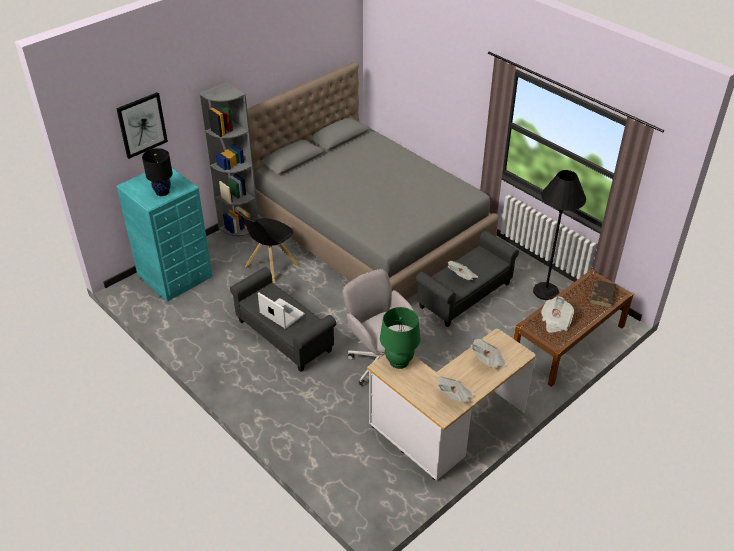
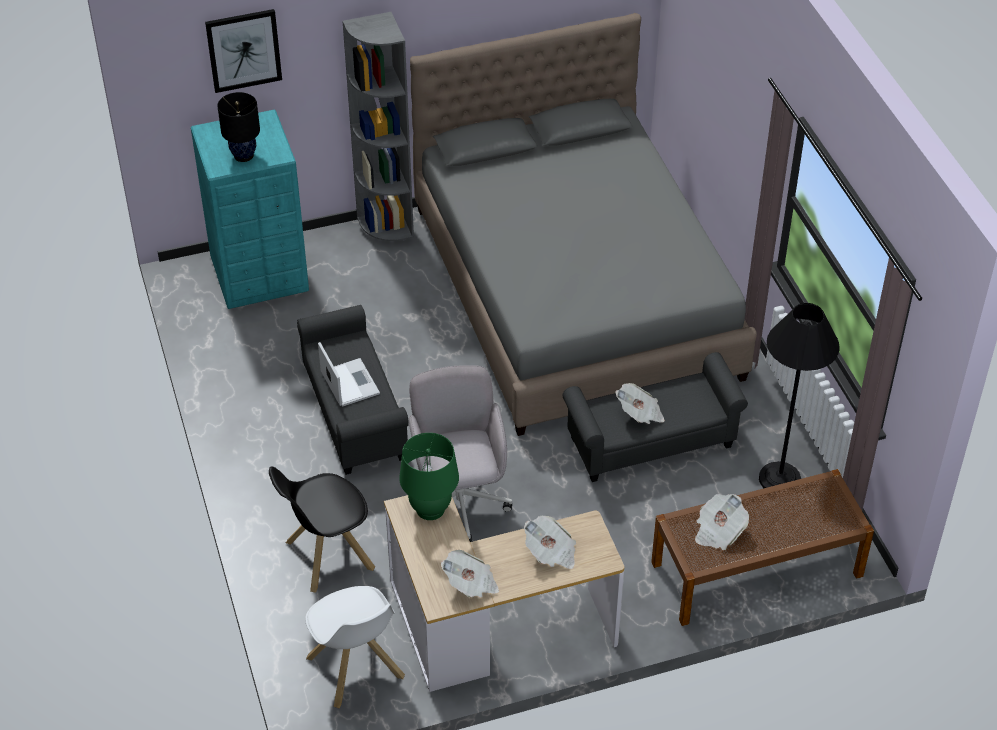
camera: 25 degrees right, 5 degrees up
(270, 266) = (397, 302): black chair -> black chair (327, 556)
(382, 485) = (356, 669): none -> white chair
(602, 295) = (822, 515): brown book -> none

